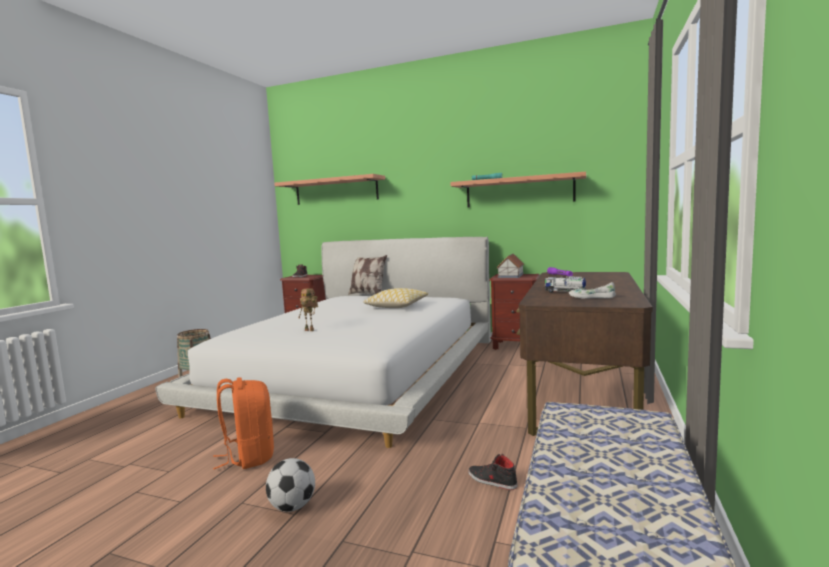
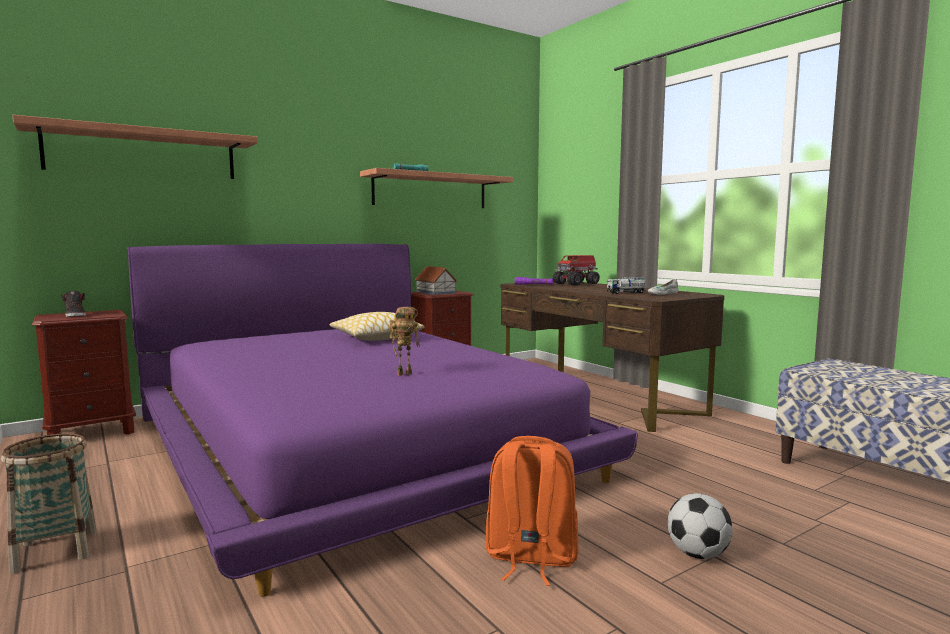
camera: 55 degrees left, 0 degrees up
(359, 371) = (352, 443): white bed -> purple bed
(367, 294) = (247, 335): pillow -> none
(492, 481) = (721, 465): black shoe -> none
(603, 277) = (577, 284): none -> toy truck

